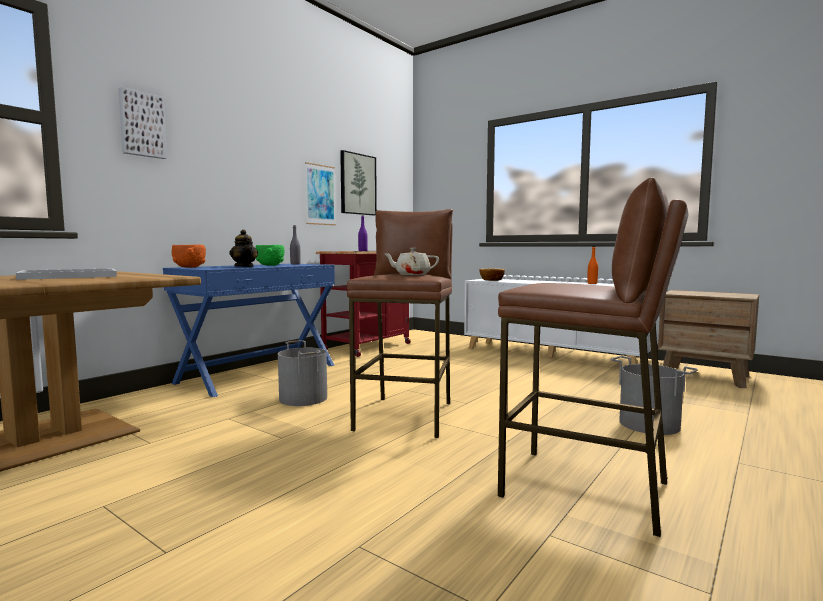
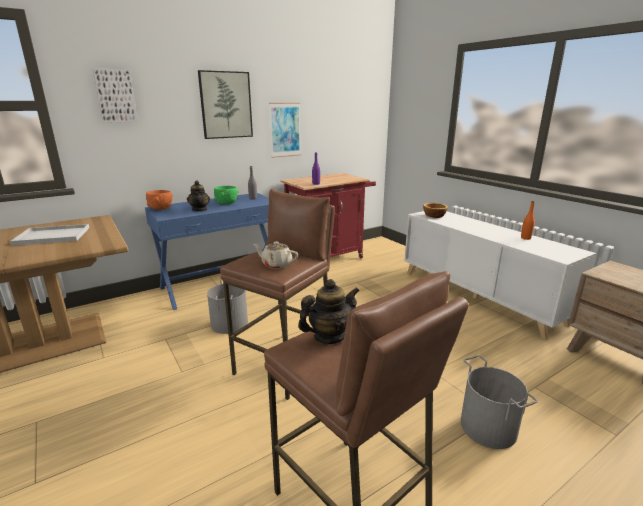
camera: 20 degrees right, 15 degrees up
(357, 184) = (325, 114): picture -> picture (226, 105)
(548, 283) = (329, 336): none -> teapot

